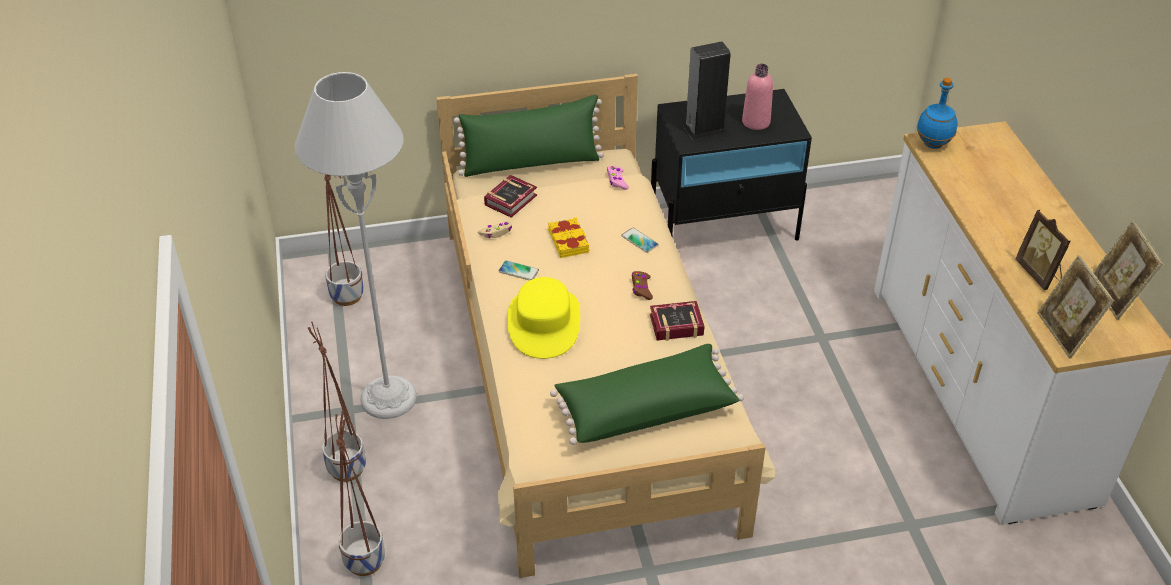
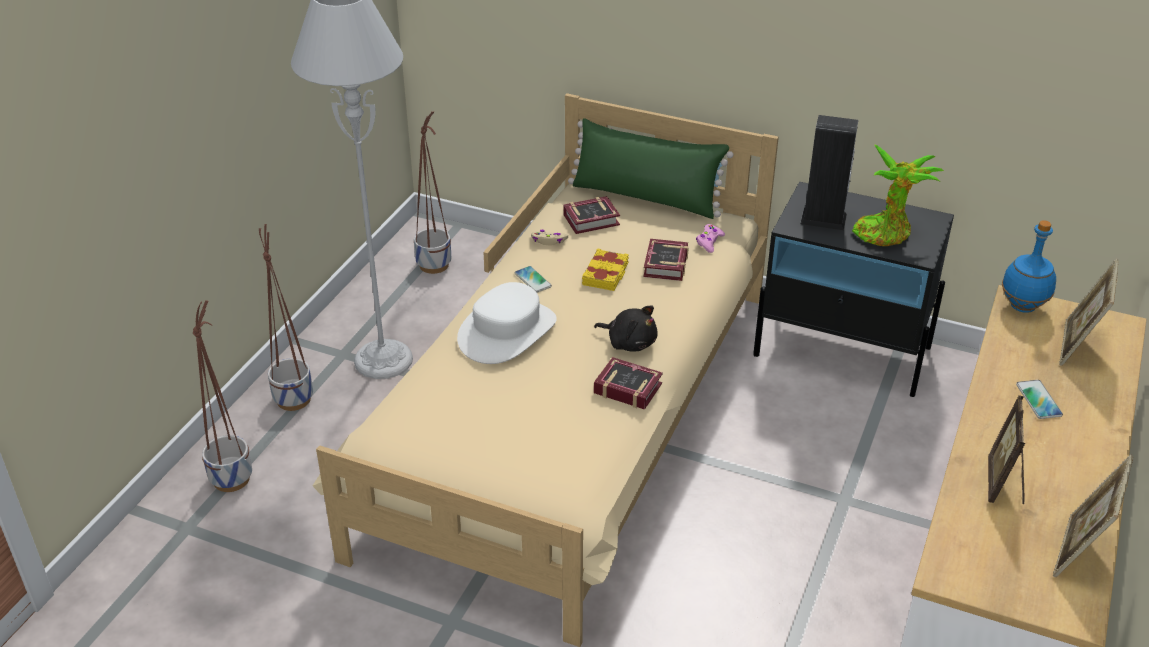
camera: 35 degrees right, 5 degrees down
(543, 323) = (507, 332): yellow hat -> white hat
(604, 215) = (664, 266): none -> book
(639, 240) = (674, 301): phone -> phone (1038, 400)
(641, 288) = (629, 342): brown game controller -> black plush toy
(645, 408) = (517, 446): green pillow -> none
(756, 122) = (886, 233): pink bottle -> potted plant
(1064, 333) = (965, 558): picture frame -> picture frame (1078, 346)

